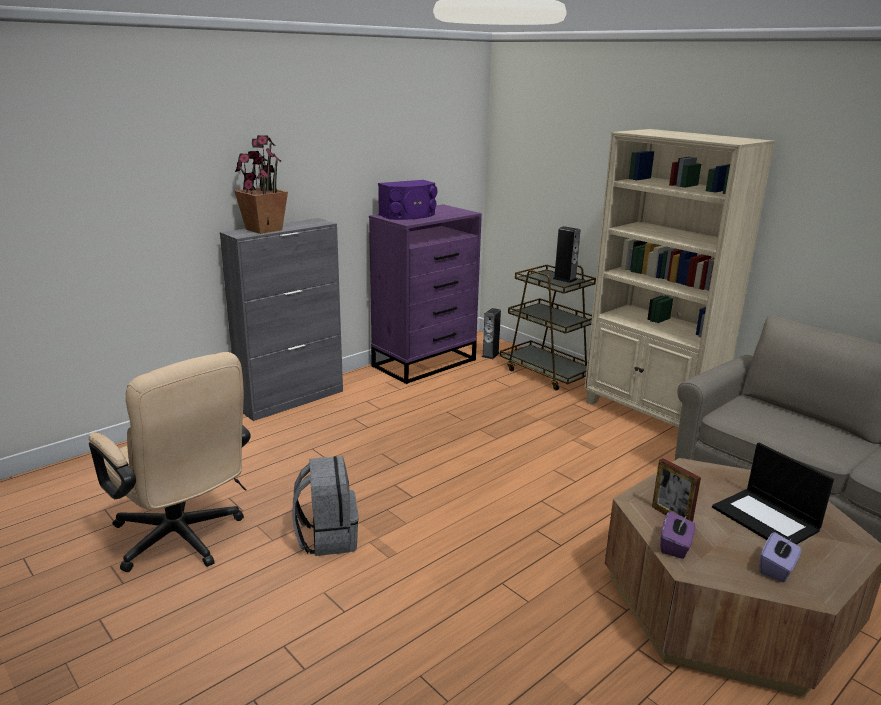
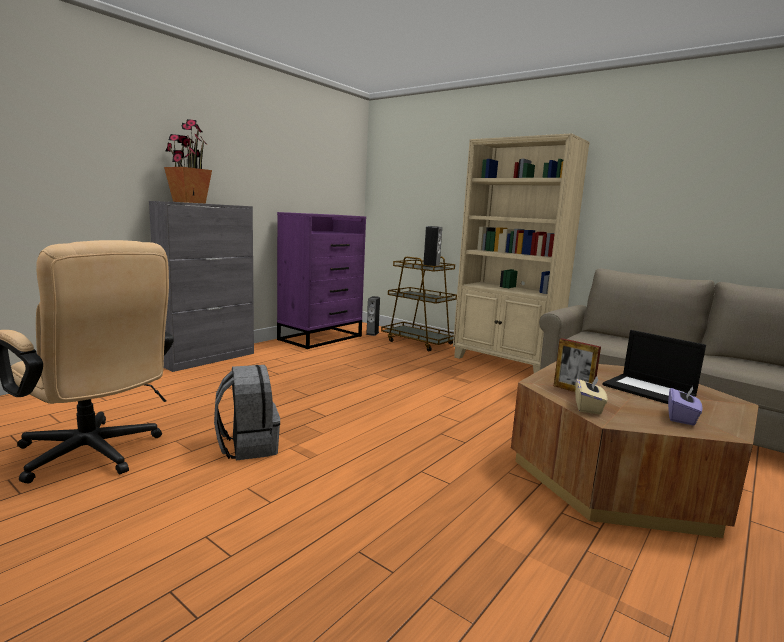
camera: 10 degrees left, 10 degrees down
(409, 215) = (309, 213): purple speaker -> none
(675, 546) = (588, 407): purple tissue box -> beige tissue box

